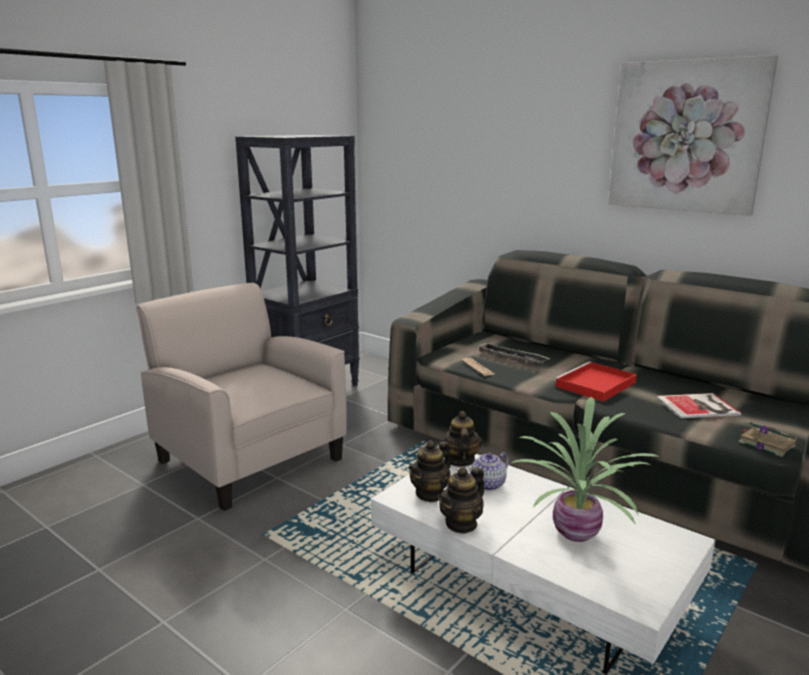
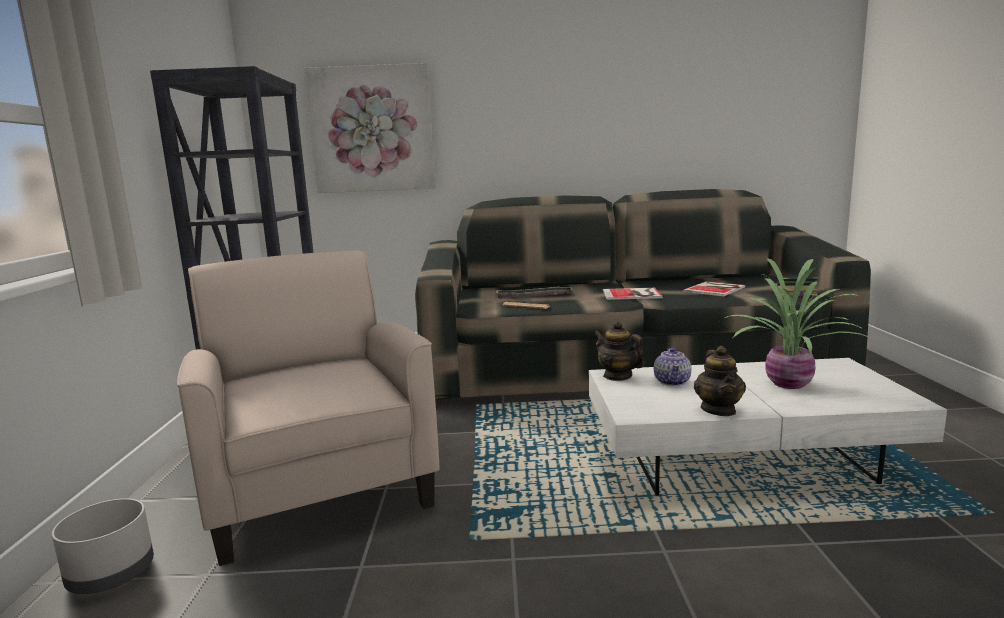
camera: 40 degrees left, 5 degrees down
(115, 463) = (111, 574): none -> grey planter
(248, 459) = (318, 487): beige armchair -> beige armchair turned 60 degrees clockwise
(430, 494) = (651, 403): teapot -> none
(595, 385) = (633, 294): red tray -> book
(686, 136) = (622, 81): picture -> picture (372, 129)

